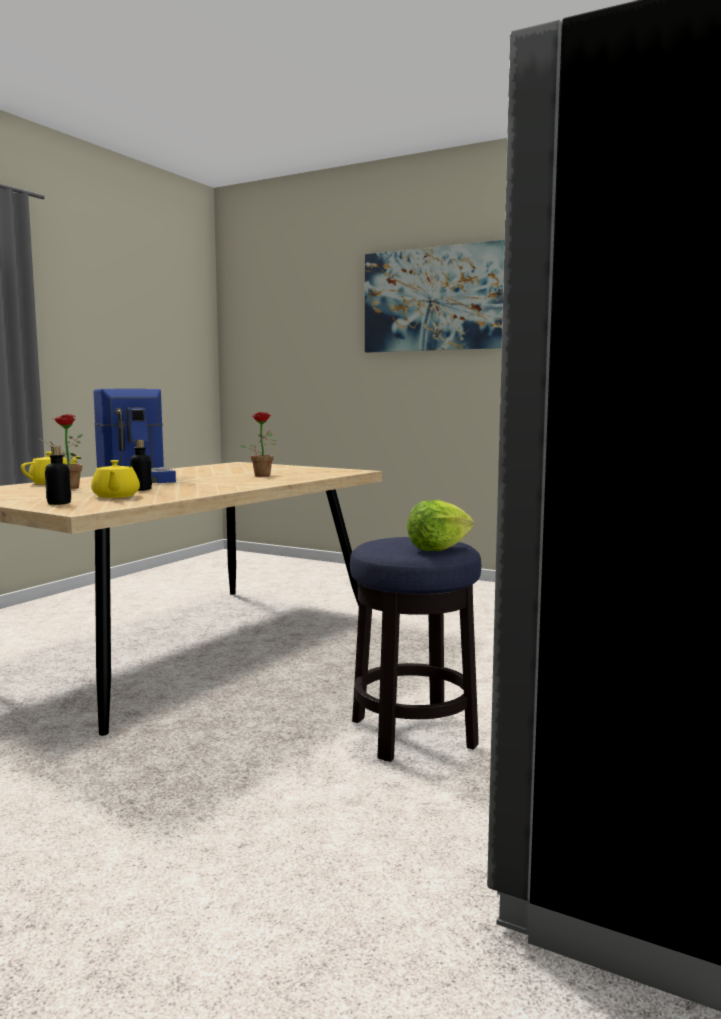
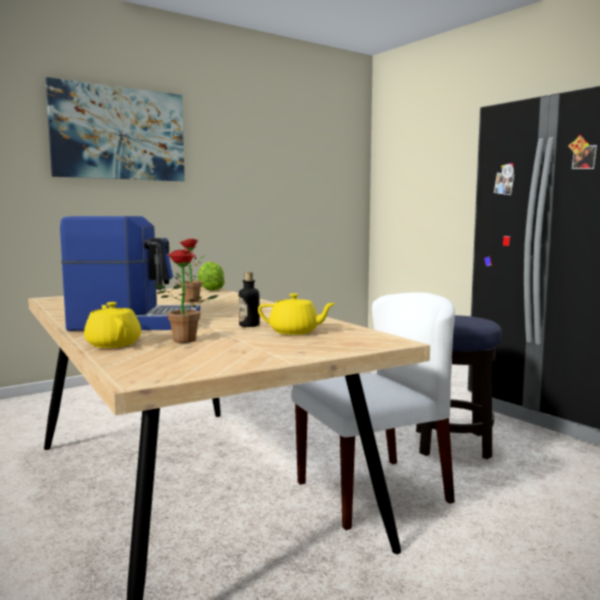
camera: 65 degrees left, 0 degrees up
(59, 503) = (329, 345): bottle -> none
(230, 708) = (373, 491): none -> white chair
(438, 548) = (474, 318): lettuce -> lettuce (211, 289)

